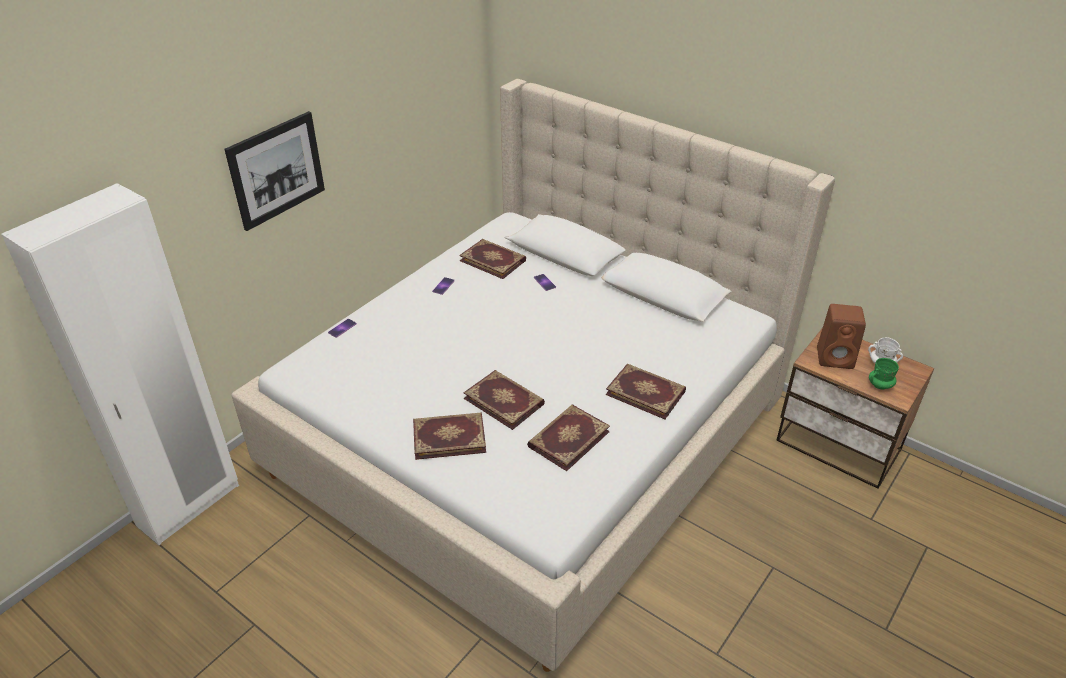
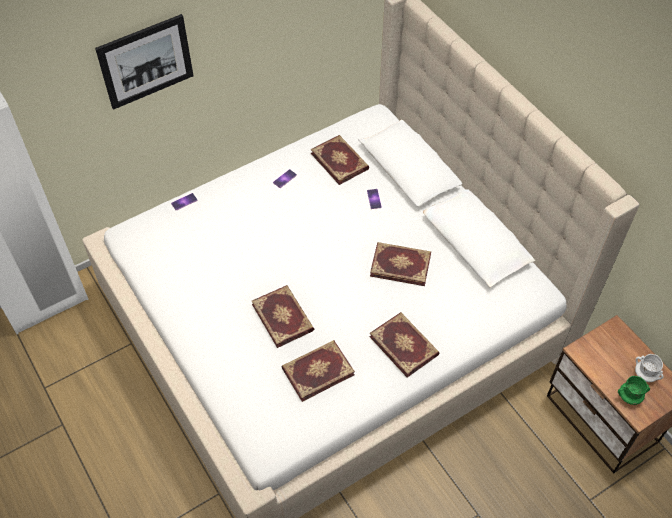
camera: 20 degrees right, 15 degrees up
(449, 437) = (224, 339): book -> book (400, 264)
(836, 358) = (605, 355): brown speaker -> none

